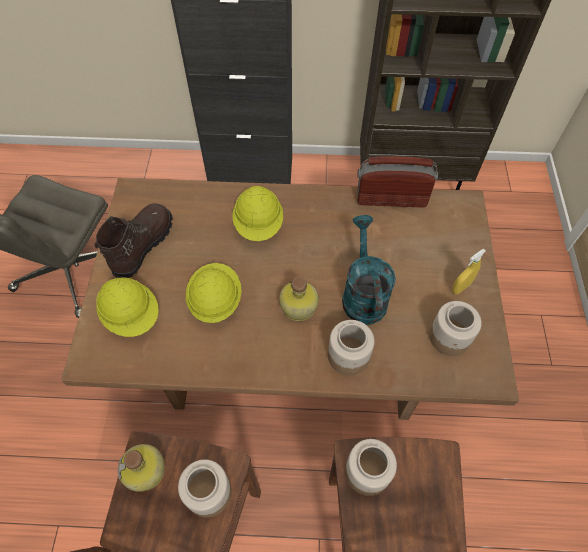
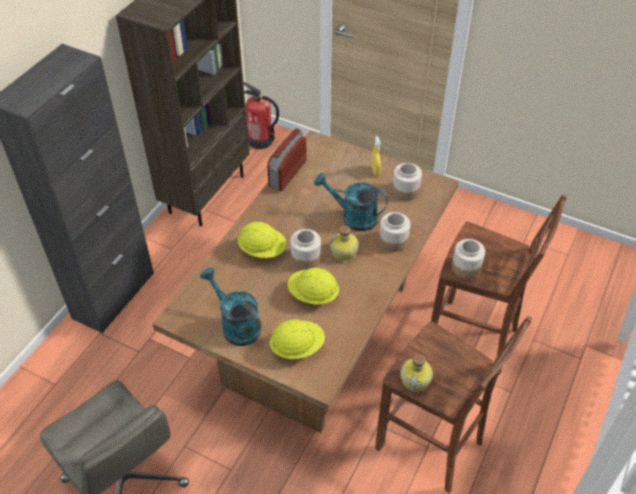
camera: 65 degrees left, 10 degrees down
(142, 245) = (236, 325): brown boot -> turquoise watering can
(209, 492) = (445, 349): jar -> jar (306, 258)
(516, 188) = (261, 141): none -> fire extinguisher

